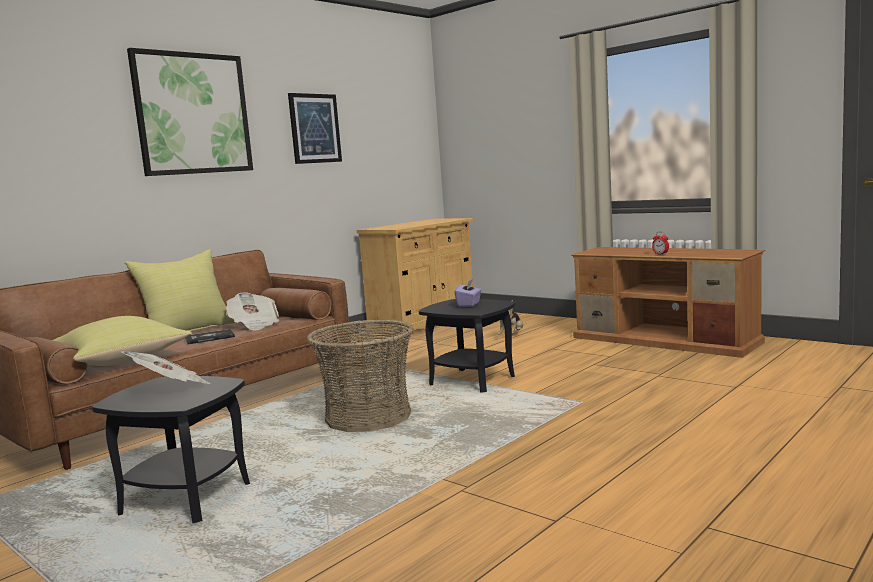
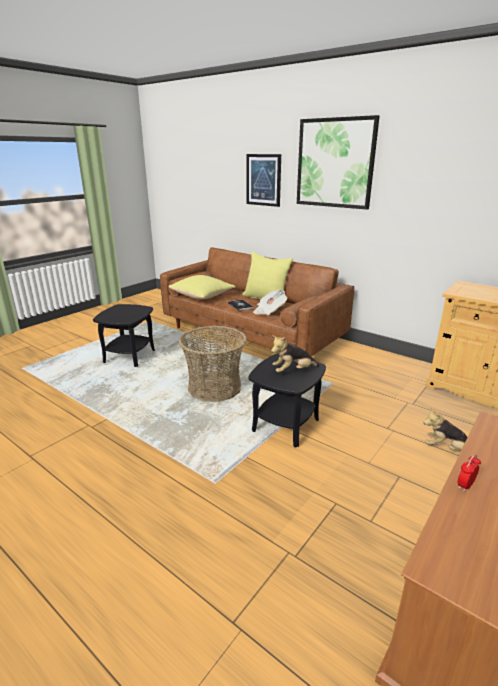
camera: 85 degrees right, 15 degrees up
(171, 388) = (129, 312): newspaper -> none
(314, 128) = (443, 178): picture -> picture (263, 180)
(469, 304) = (293, 371): purple tissue box -> plush toy

